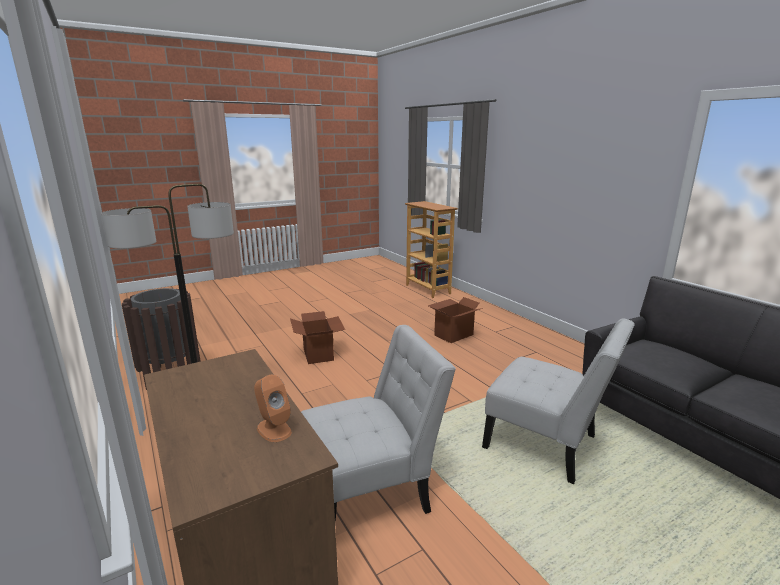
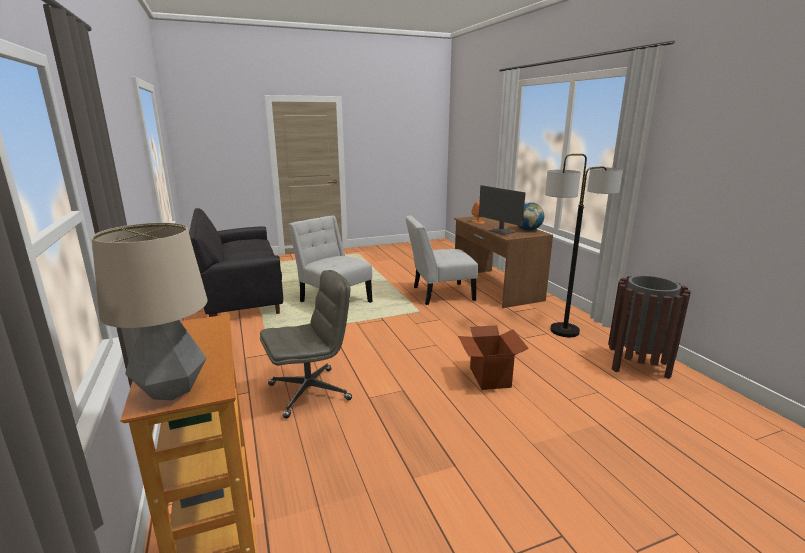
camera: 170 degrees left, 0 degrees up
(178, 389) = (528, 230): none -> globe
(244, 377) = (501, 231): none -> monitor
(421, 202) = (172, 390): none -> table lamp
(453, 335) = (310, 391): cardboard box -> grey office chair

